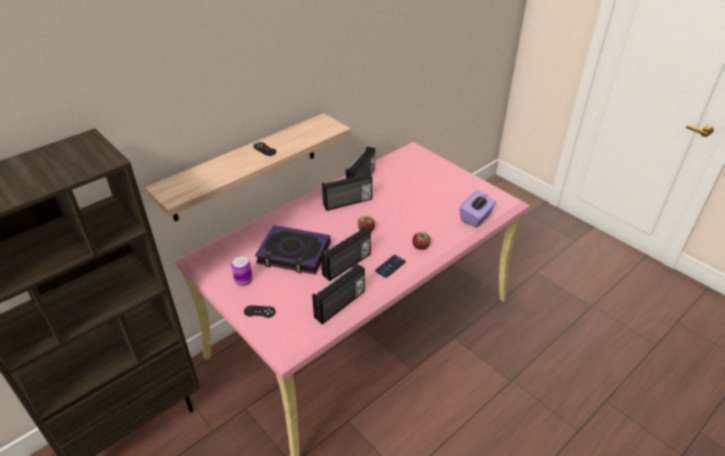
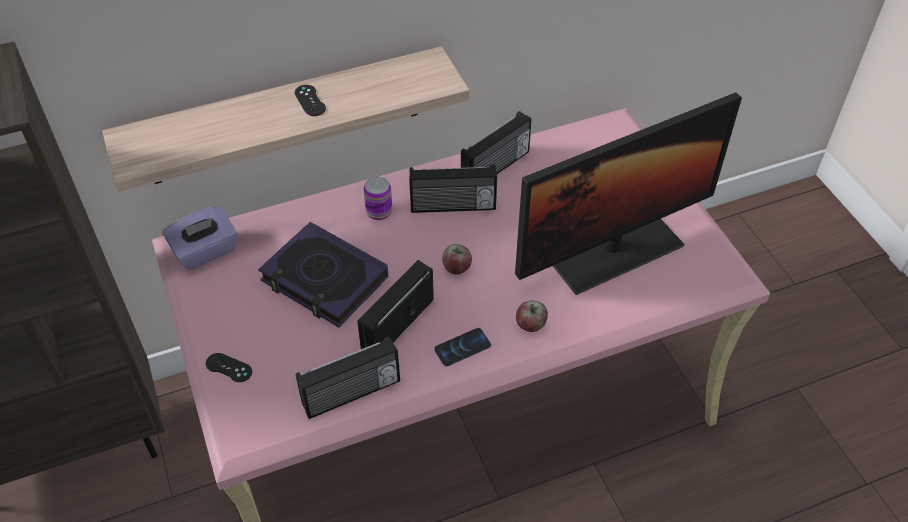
camera: 20 degrees right, 10 degrees up
(243, 280) = (230, 305): can -> can (379, 211)
(347, 265) = (396, 325): radio -> radio turned 150 degrees clockwise
(444, 203) = (614, 250): none -> monitor
(476, 218) = (655, 294): purple tissue box -> purple tissue box (206, 251)

